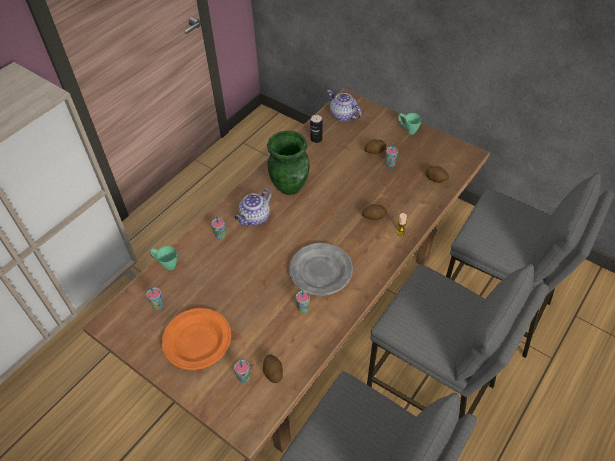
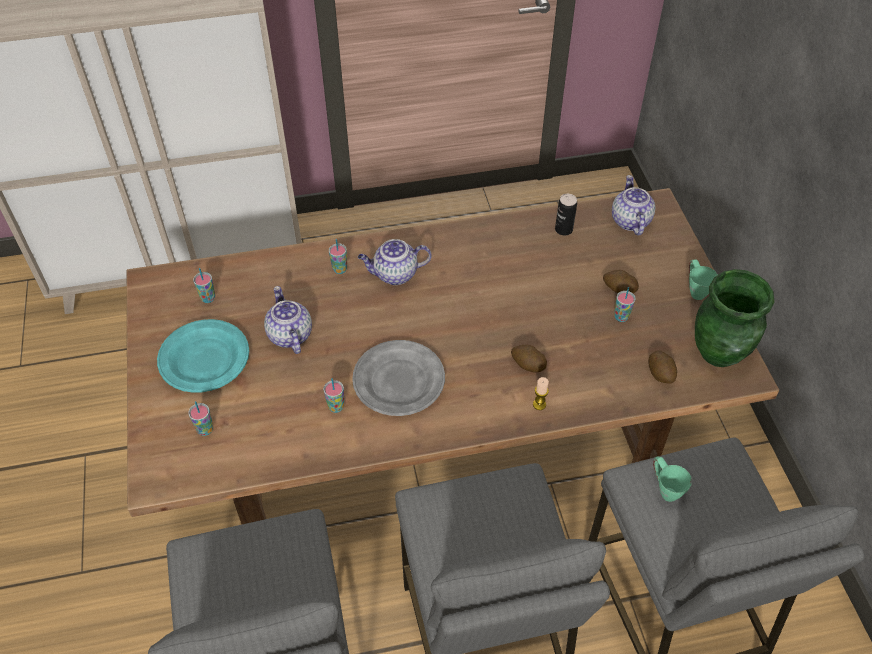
camera: 40 degrees right, 0 degrees up
(166, 264) = (257, 262): green mug -> green mug (664, 488)
(197, 341) = (204, 359): orange plate -> turquoise plate
(232, 291) = (289, 335): none -> teapot
(273, 372) = (236, 447): potato -> none
(290, 186) = (472, 264): green vase -> green vase (719, 352)

